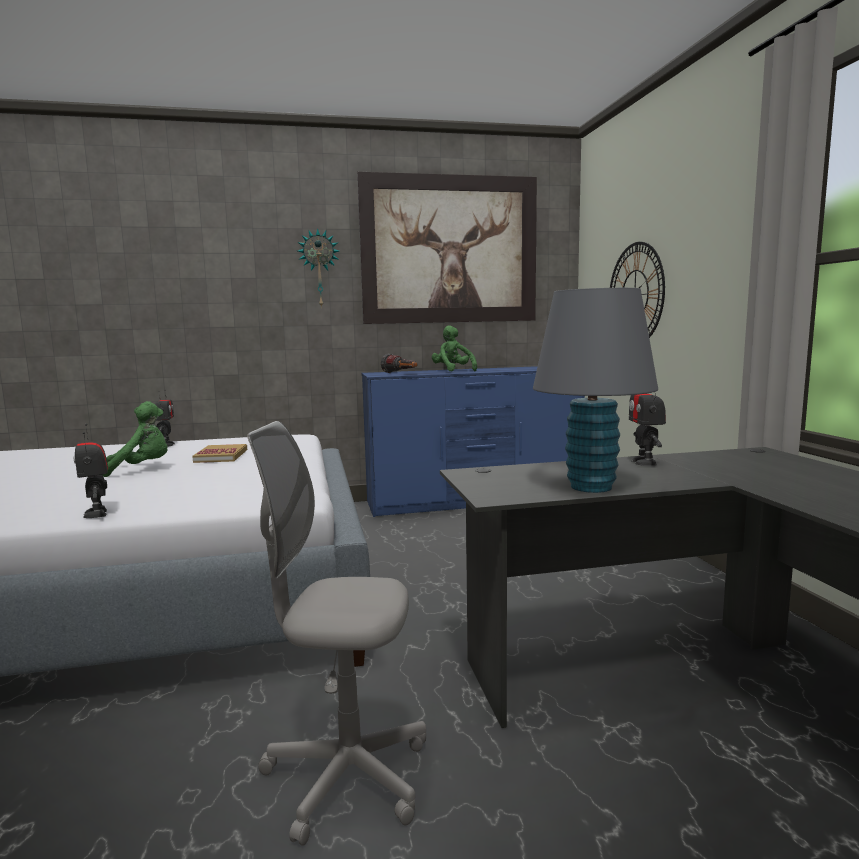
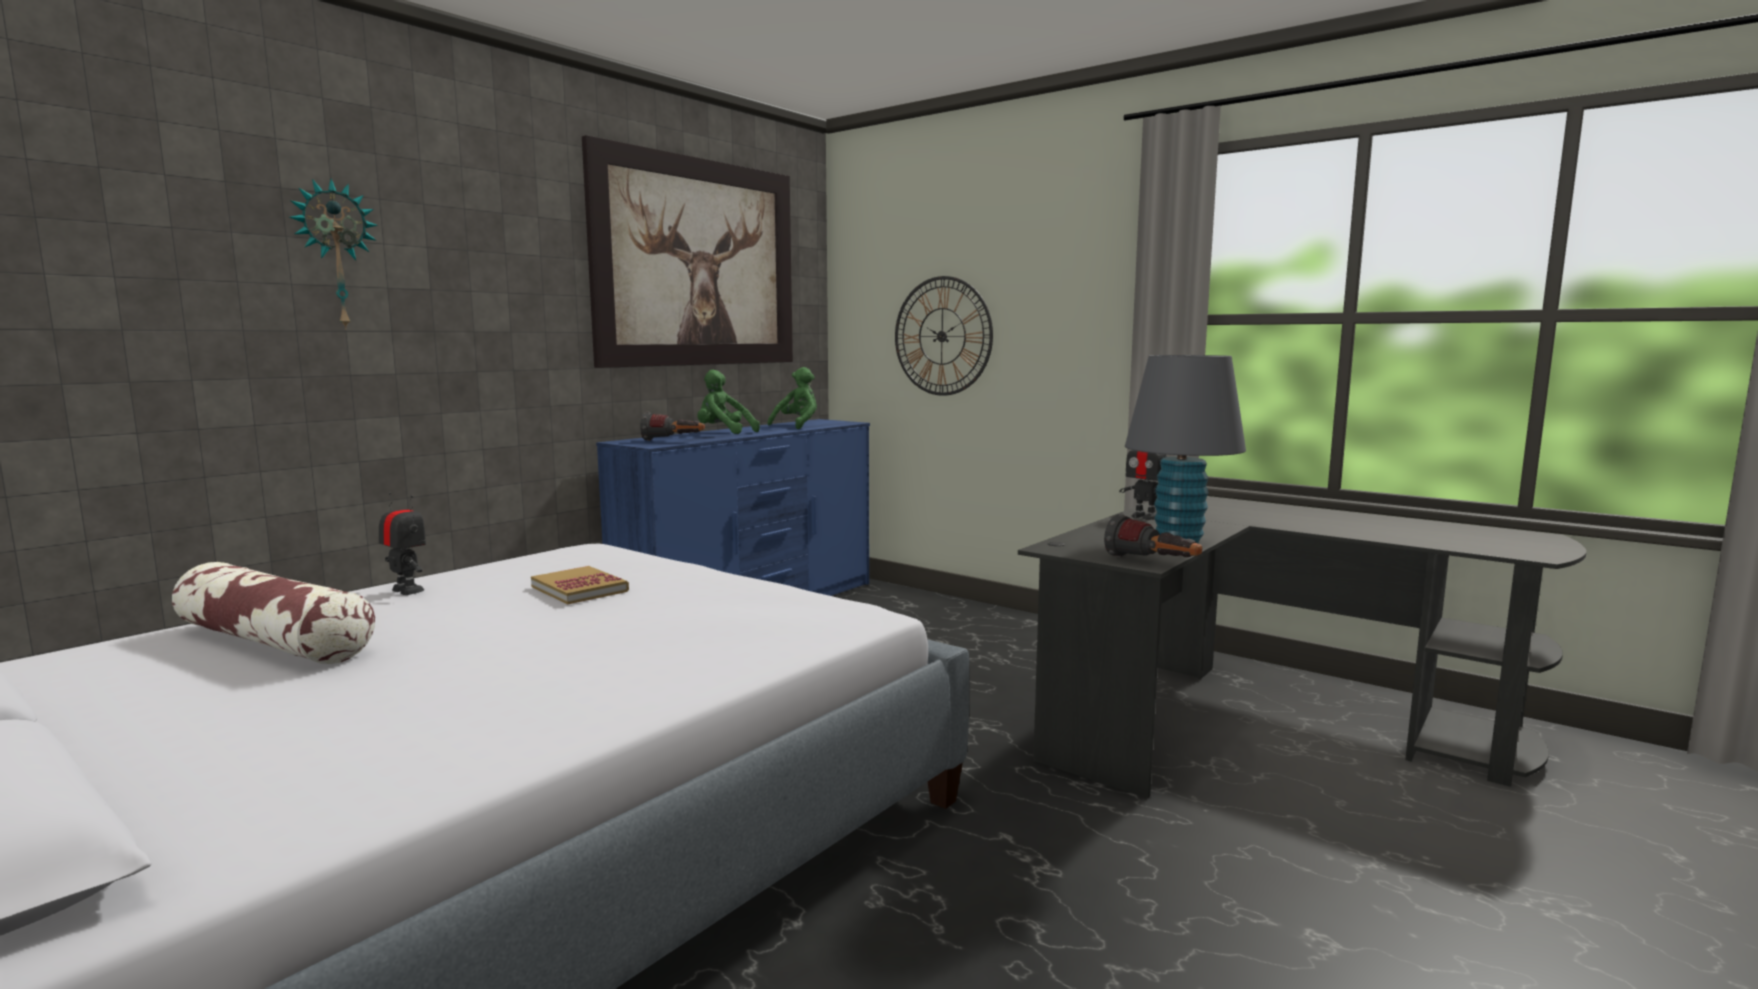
camera: 40 degrees left, 0 degrees up
(66, 458) = (274, 642): none -> pillow
(97, 513) = (686, 684): toy robot -> none
(141, 469) = (518, 626): green plush toy -> green plush toy (797, 426)
(319, 269) = (531, 280): wall clock -> wall clock (335, 255)
(347, 776) = (1110, 884): grey office chair -> none
(498, 498) = (1153, 563): none -> flashlight

